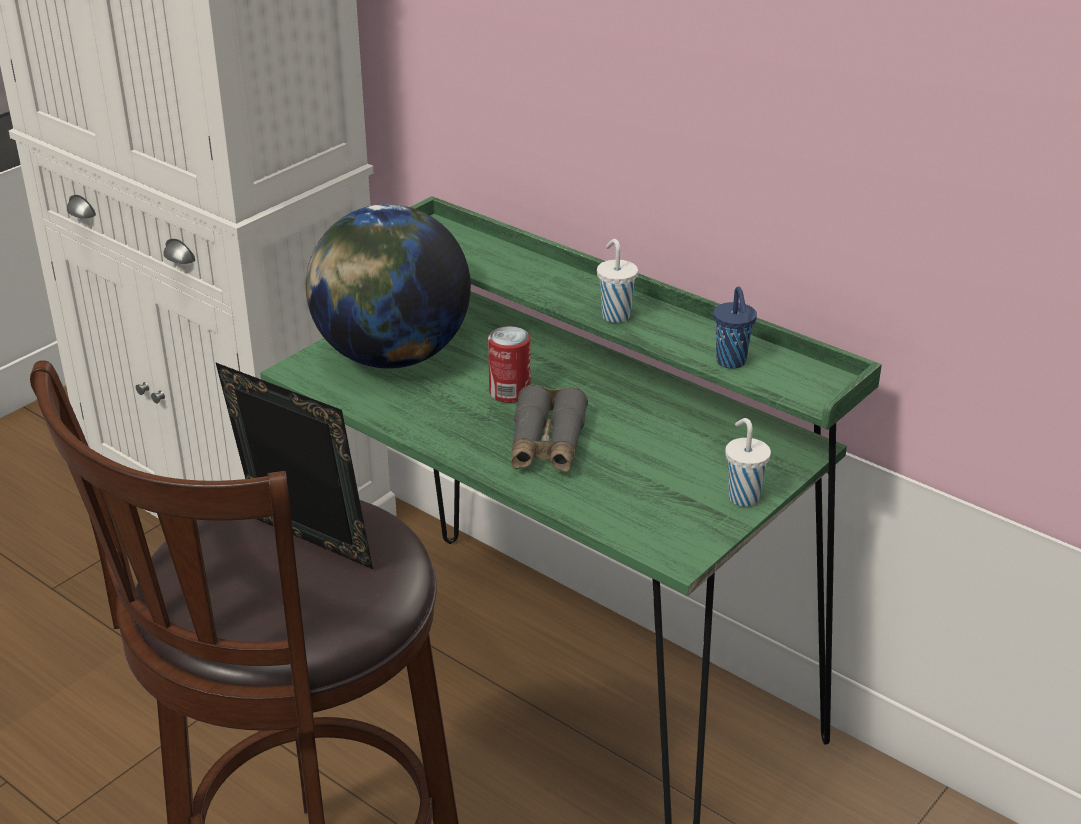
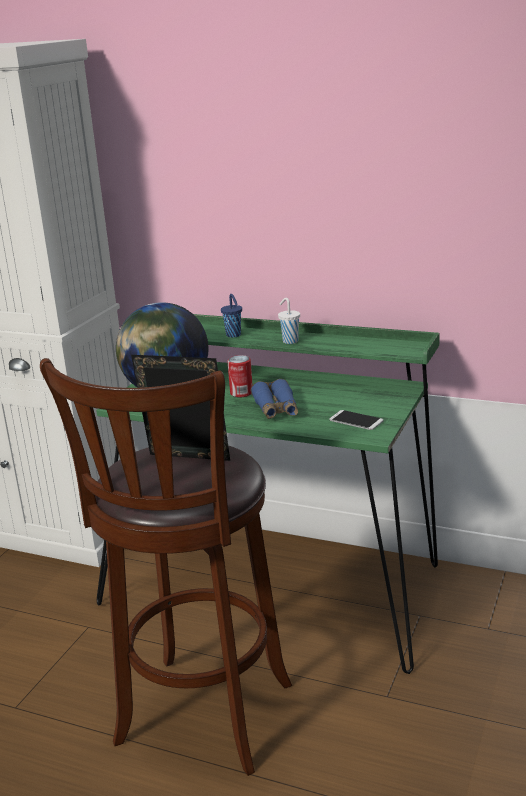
camera: 15 degrees left, 10 degrees down
(547, 444) = (276, 409): grey binoculars -> blue binoculars
(666, 509) = (356, 421): none -> phone
(731, 362) = (362, 347): blue cup -> blue cup (234, 335)
(742, 496) = (391, 409): white cup -> none

